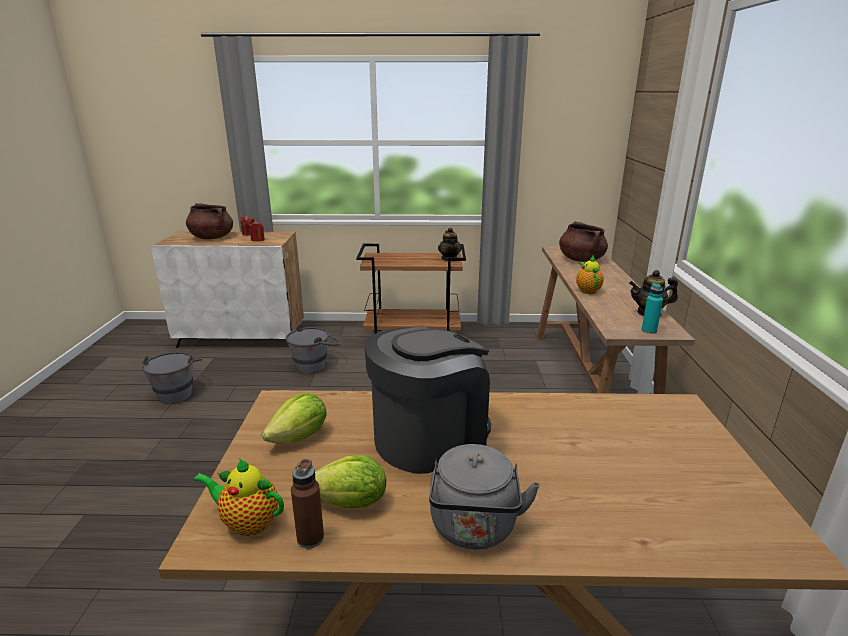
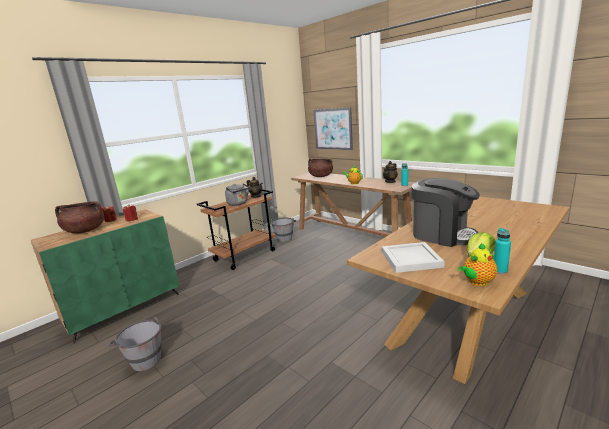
camera: 45 degrees left, 5 degrees down
(242, 337) = (125, 308): white cabinet -> green cabinet
(300, 437) = (411, 259): lettuce -> white tray
(310, 538) = (500, 270): brown bottle -> turquoise bottle
(316, 365) = (214, 292): grey bucket -> grey bucket (284, 237)
(429, 437) = (442, 235): coffee machine -> coffee machine turned 120 degrees clockwise
(474, 529) = (514, 242): grey kettle -> grey kettle (238, 204)
(648, 175) = (333, 129): none -> picture

